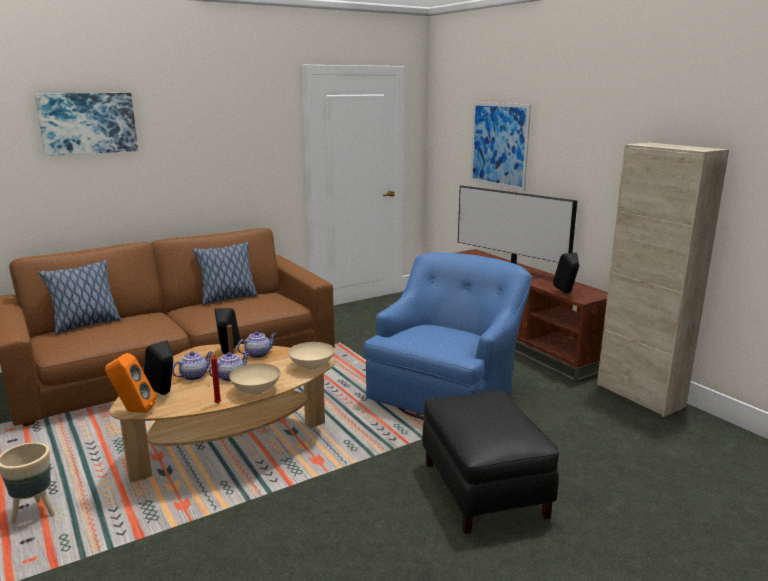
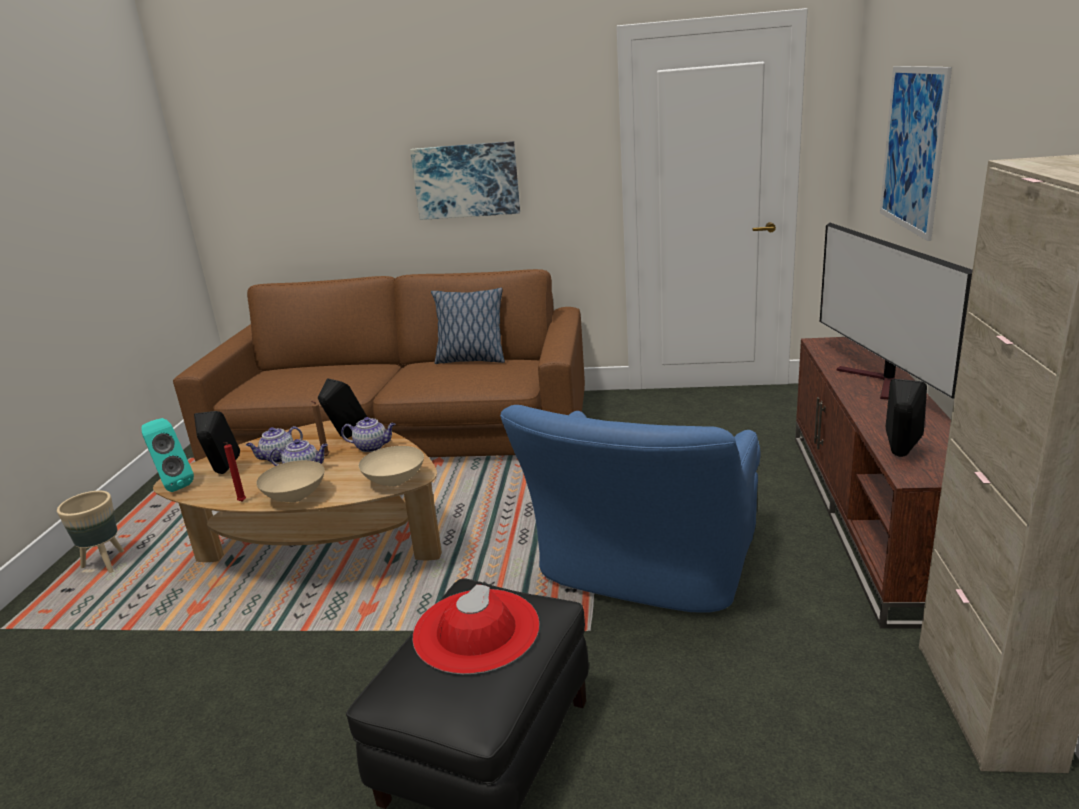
camera: 40 degrees right, 5 degrees up
(85, 325) = (304, 367): pillow -> none
(88, 123) = (333, 129): picture -> picture (466, 180)
(133, 411) = (172, 485): orange speaker -> turquoise speaker
(194, 376) = (278, 458): teapot -> teapot turned 150 degrees clockwise
(446, 391) = (644, 567): blue armchair -> blue armchair turned 135 degrees clockwise
(480, 412) = (476, 630): none -> red hat

